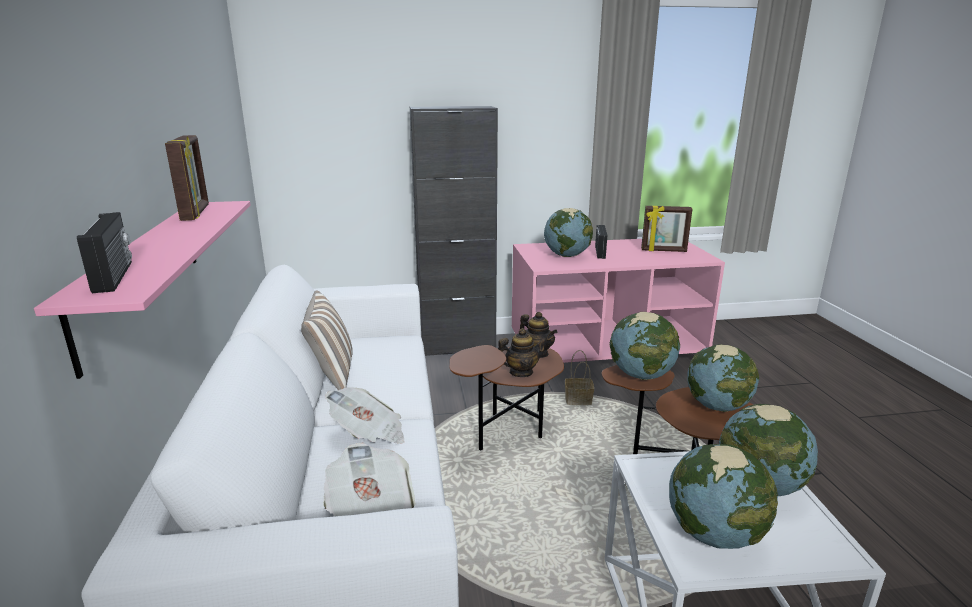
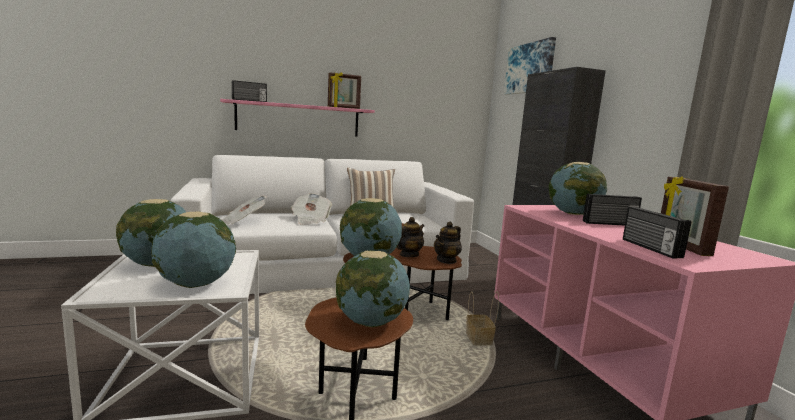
camera: 80 degrees right, 10 degrees down
(344, 87) = (529, 68): none -> picture
(521, 372) = (409, 255): teapot -> teapot turned 120 degrees counterclockwise
(675, 258) = (649, 248): none -> radio

